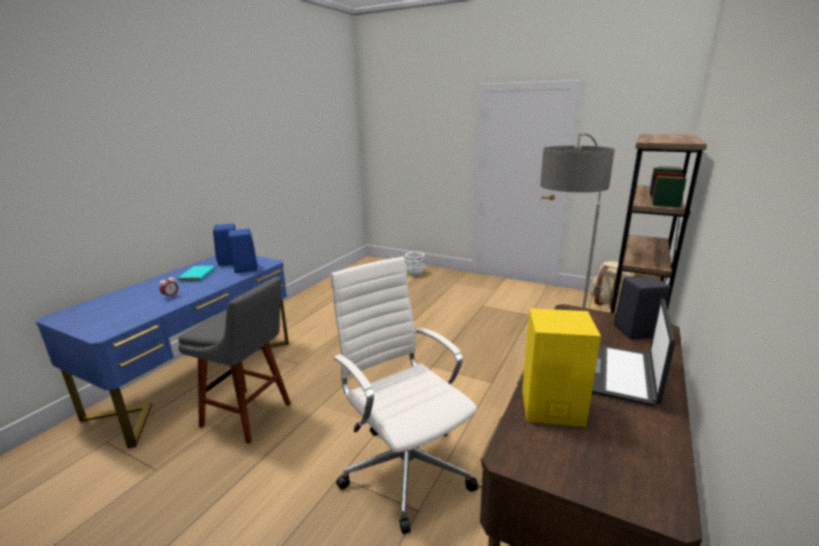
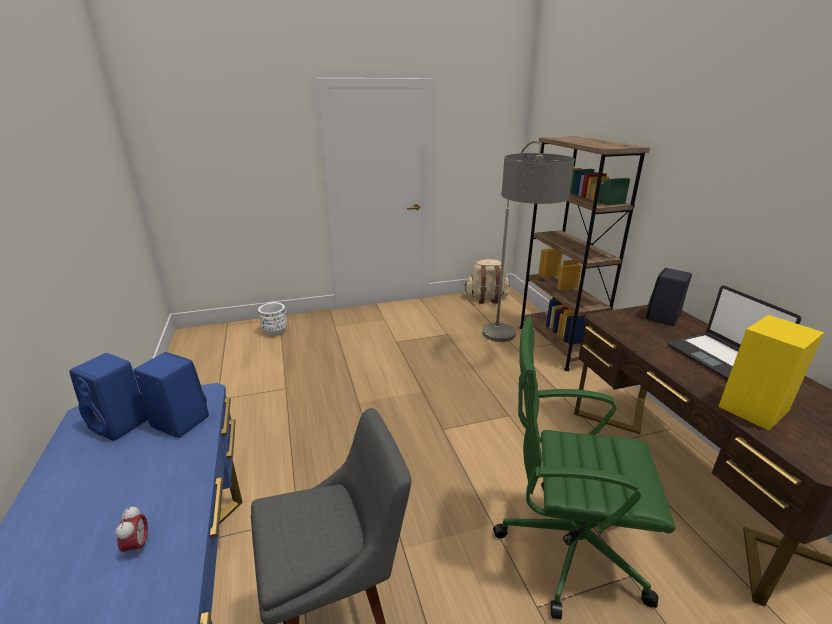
camera: 45 degrees left, 5 degrees up
(196, 275) = (102, 479): turquoise book -> none
(405, 467) = (567, 546): white office chair -> green office chair

